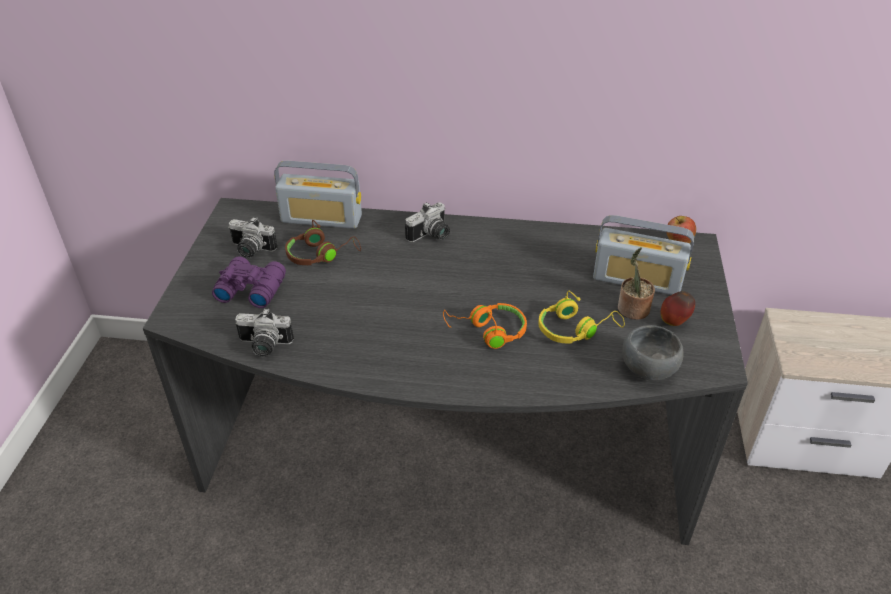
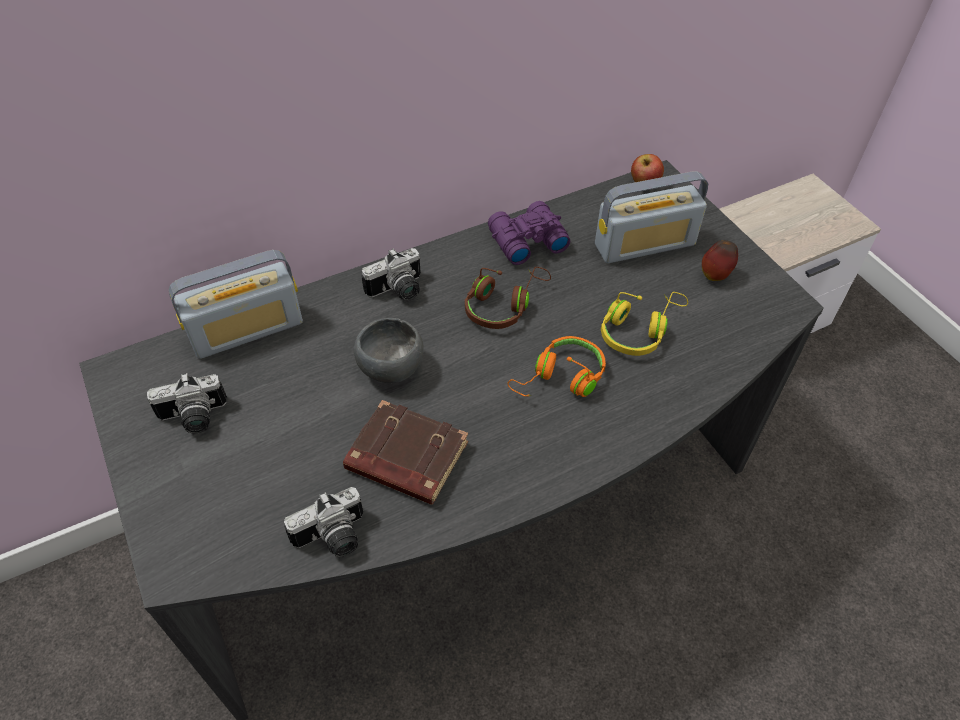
camera: 35 degrees left, 10 degrees up
(250, 288) = (243, 470): purple binoculars -> purple binoculars (525, 240)
(321, 254) = (290, 378): brown headphones -> brown headphones (503, 304)
(344, 326) = (405, 458): none -> brown book
(431, 236) = (398, 291): camera -> camera turned 45 degrees clockwise
(632, 310) = (669, 281): potted plant -> none
(648, 370) = (739, 340): grey bowl -> grey bowl (391, 369)

